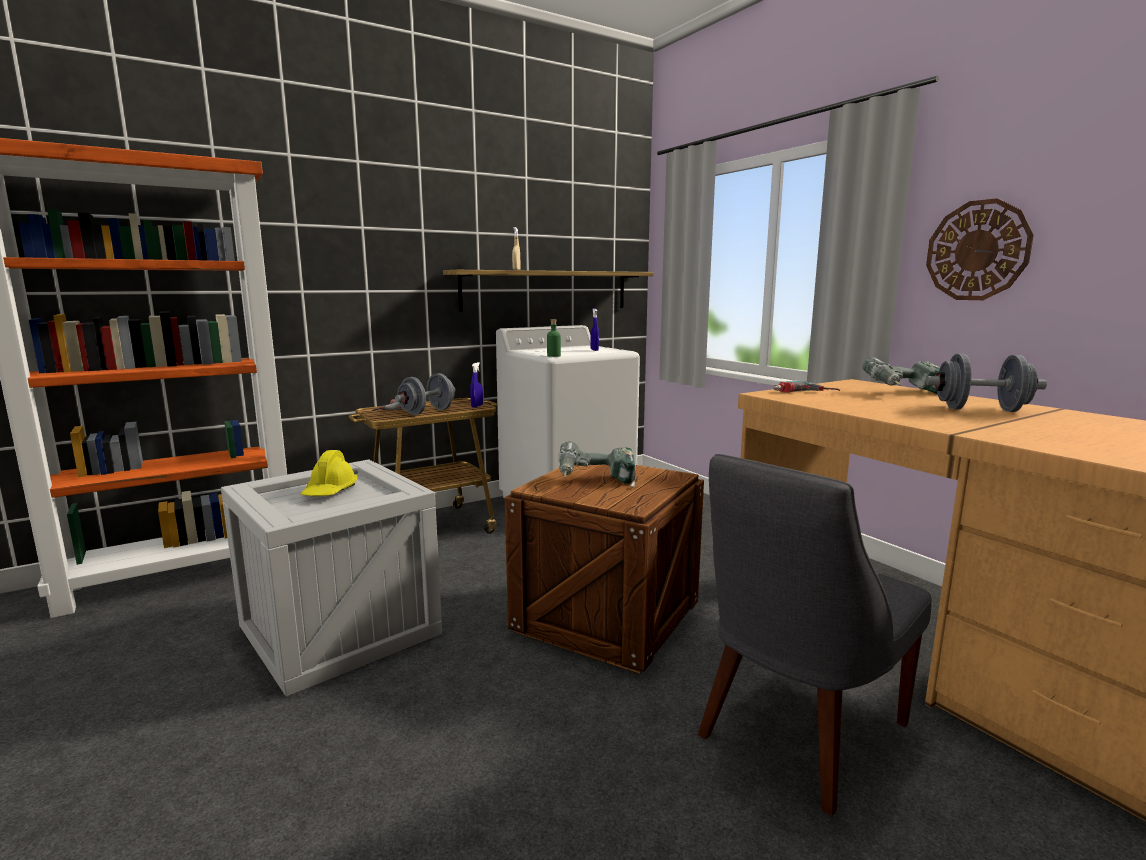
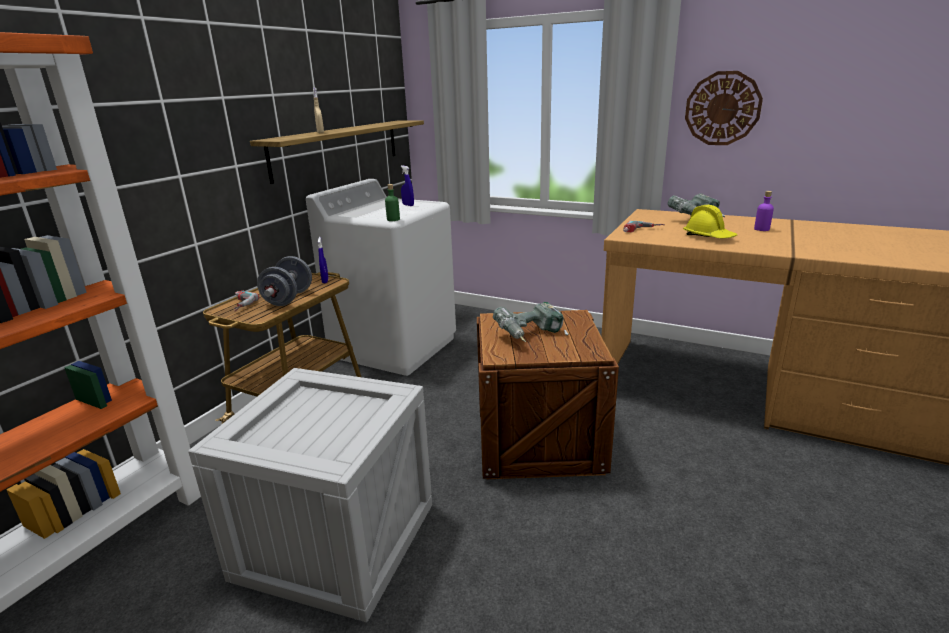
camera: 30 degrees left, 10 degrees up
(330, 491) = (310, 415): yellow hard hat -> yellow hard hat (709, 237)
(796, 733) = (727, 476): grey chair -> none
(980, 410) = (761, 229): grey dumbbell -> purple bottle

